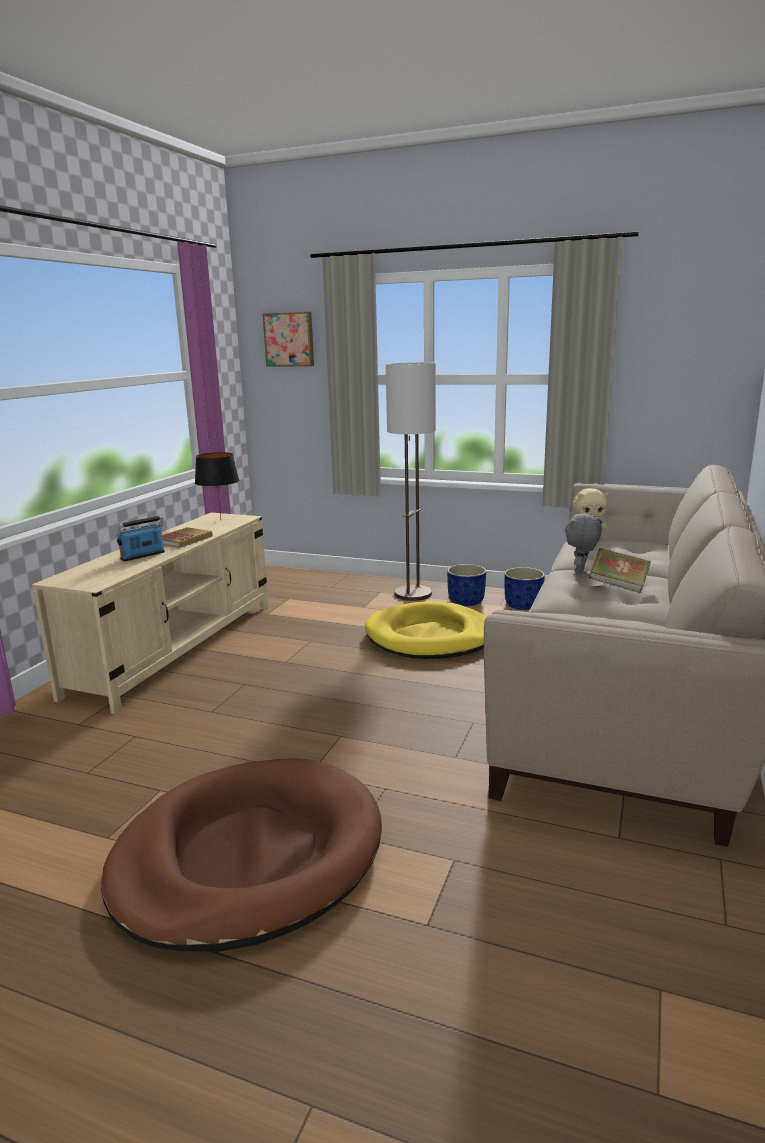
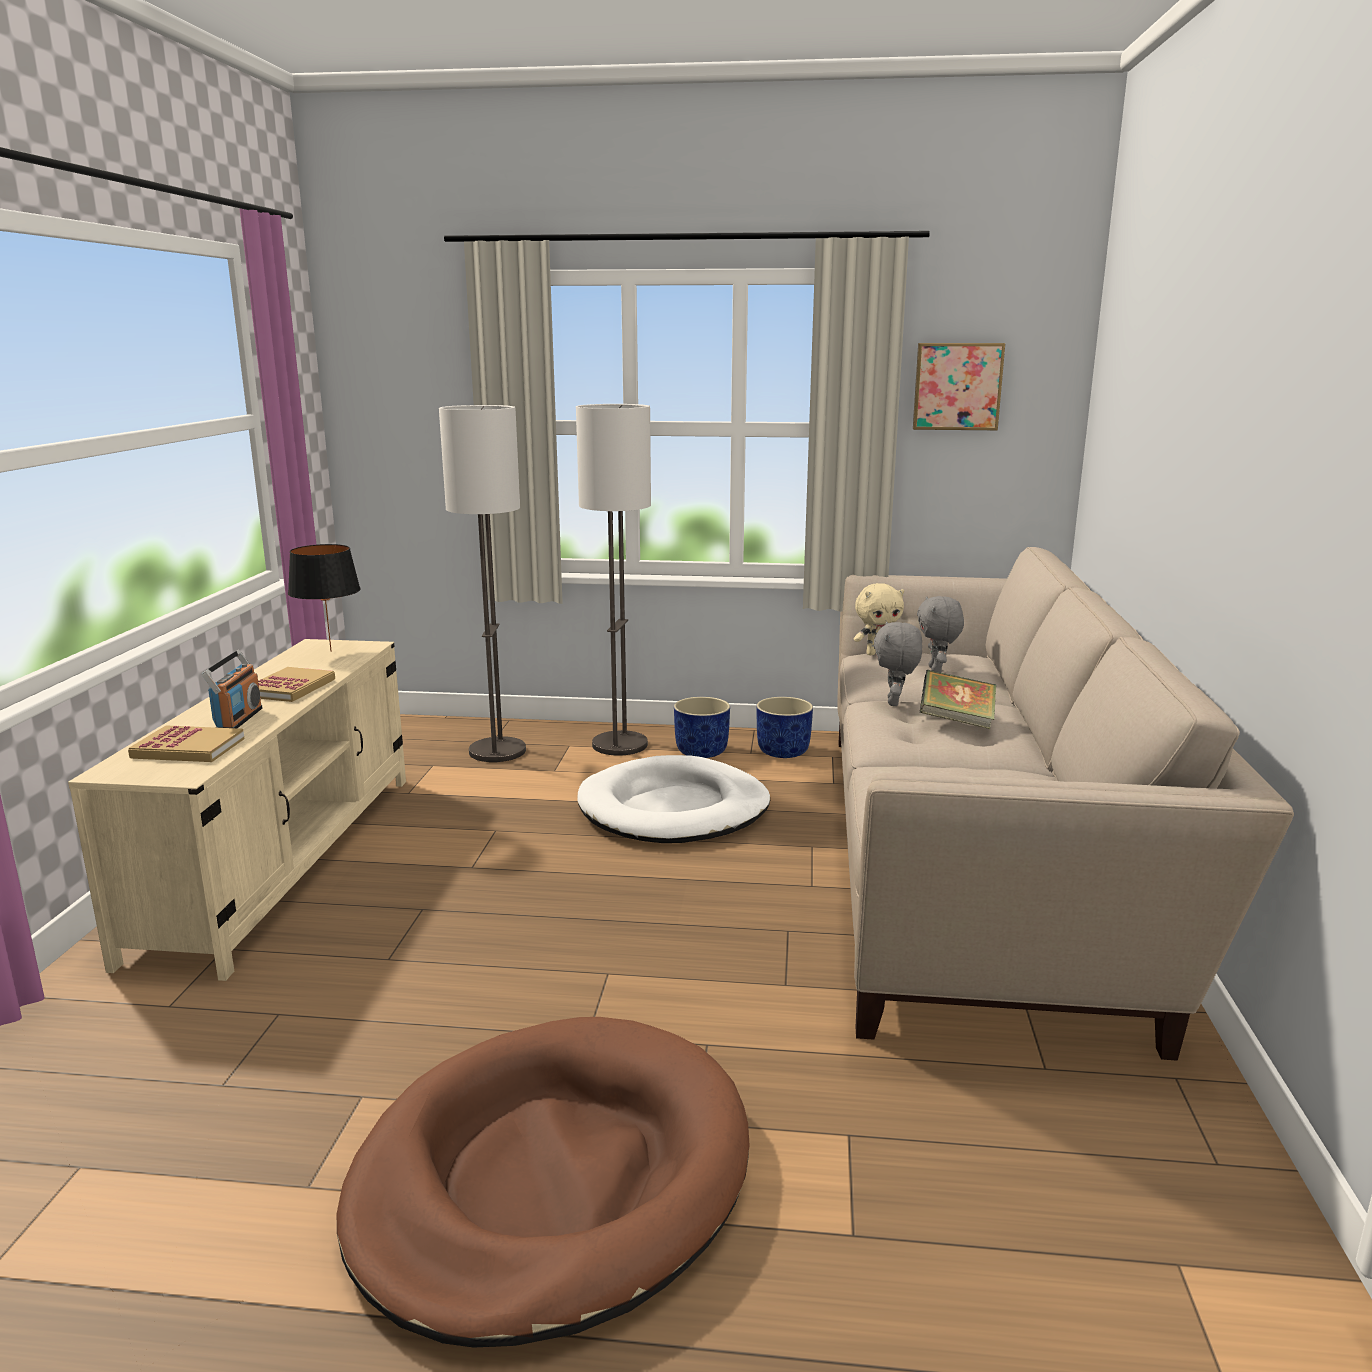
camera: 15 degrees left, 0 degrees up
(105, 570) = (188, 748): none -> book
(143, 556) = (238, 719): radio -> radio turned 150 degrees clockwise
(289, 339) = (407, 364): picture -> picture (957, 386)
(333, 593) = (498, 751): none -> floor lamp
(431, 637) = (674, 809): yellow dog bed -> white dog bed
(625, 552) = (937, 670): none -> grey plush toy

